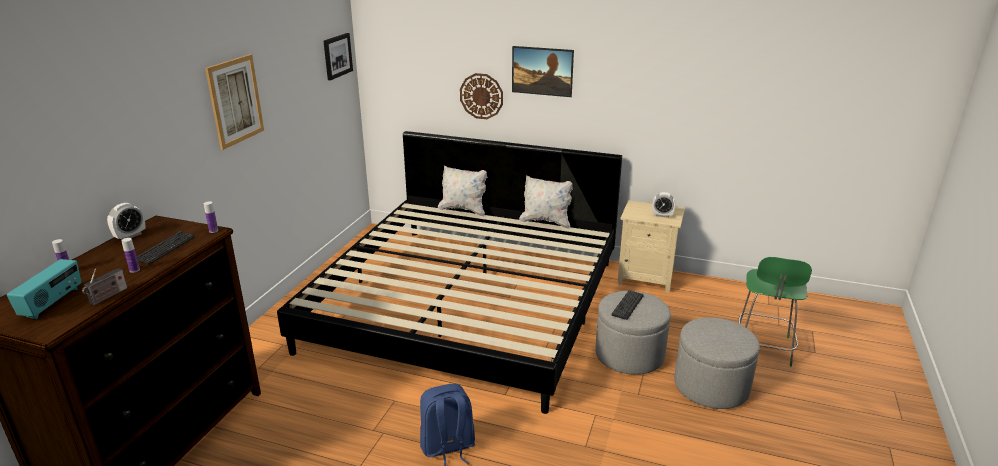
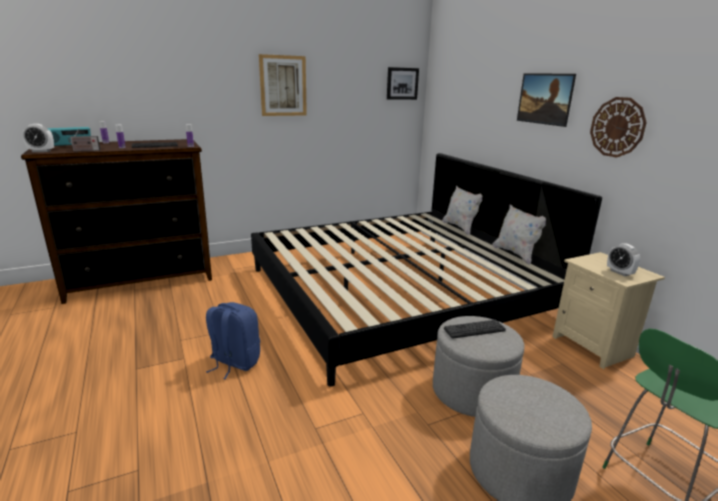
camera: 45 degrees right, 5 degrees down
(130, 236) = (160, 140): alarm clock -> alarm clock (41, 151)
(481, 96) = (495, 124): wall clock -> wall clock (617, 127)

